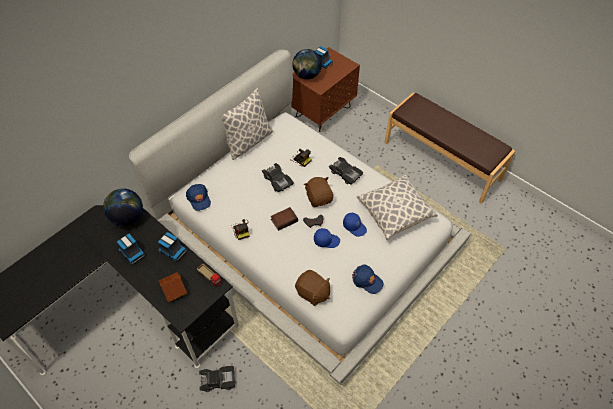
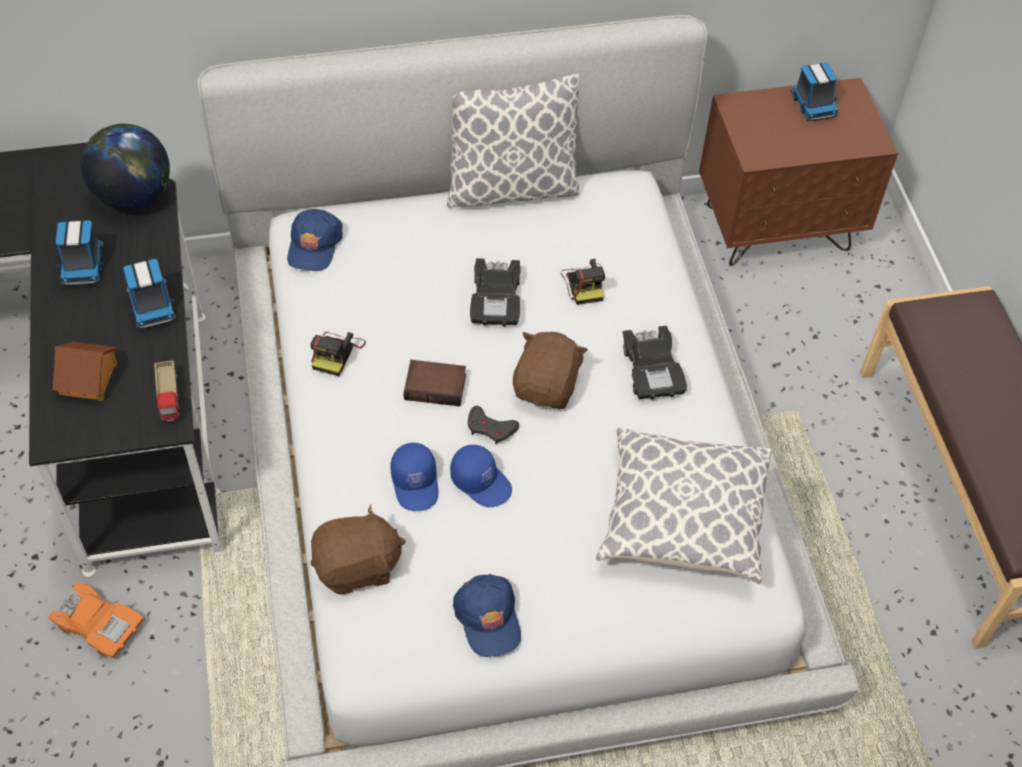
camera: 35 degrees right, 0 degrees up
(218, 380) = (99, 625): black toy car -> orange toy car
(307, 76) = (752, 115): globe -> none
(312, 293) = (357, 567): brown plush toy -> brown plush toy turned 90 degrees counterclockwise
(355, 227) = (567, 492): blue cap -> blue cap (416, 483)

